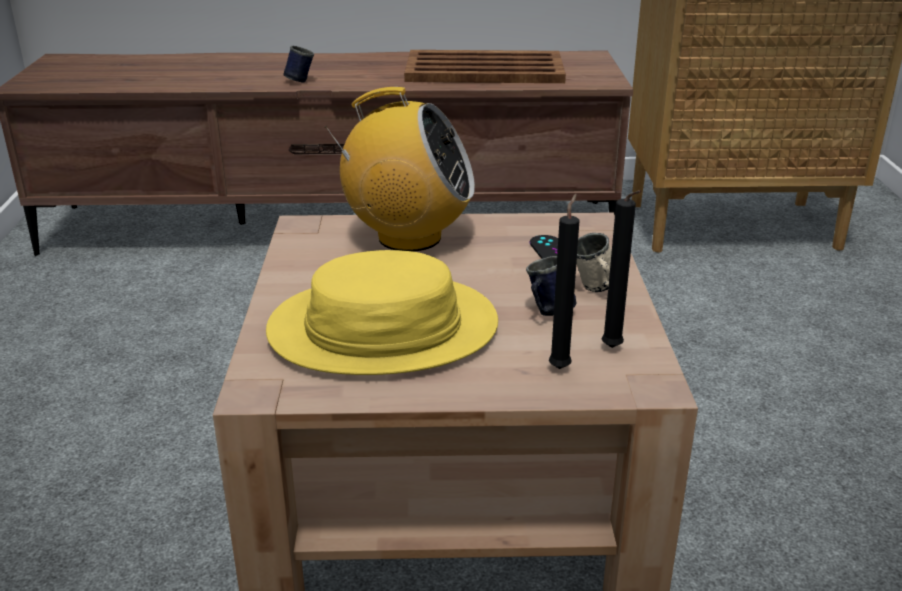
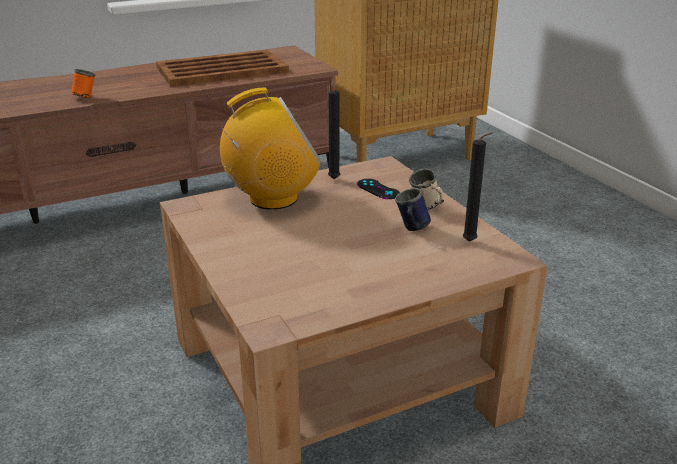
camera: 25 degrees left, 0 degrees up
(299, 80) = (84, 96): blue mug -> orange mug
(383, 329) = (316, 264): yellow hat -> none
(561, 367) = (451, 260): black candle -> black candle (334, 178)

